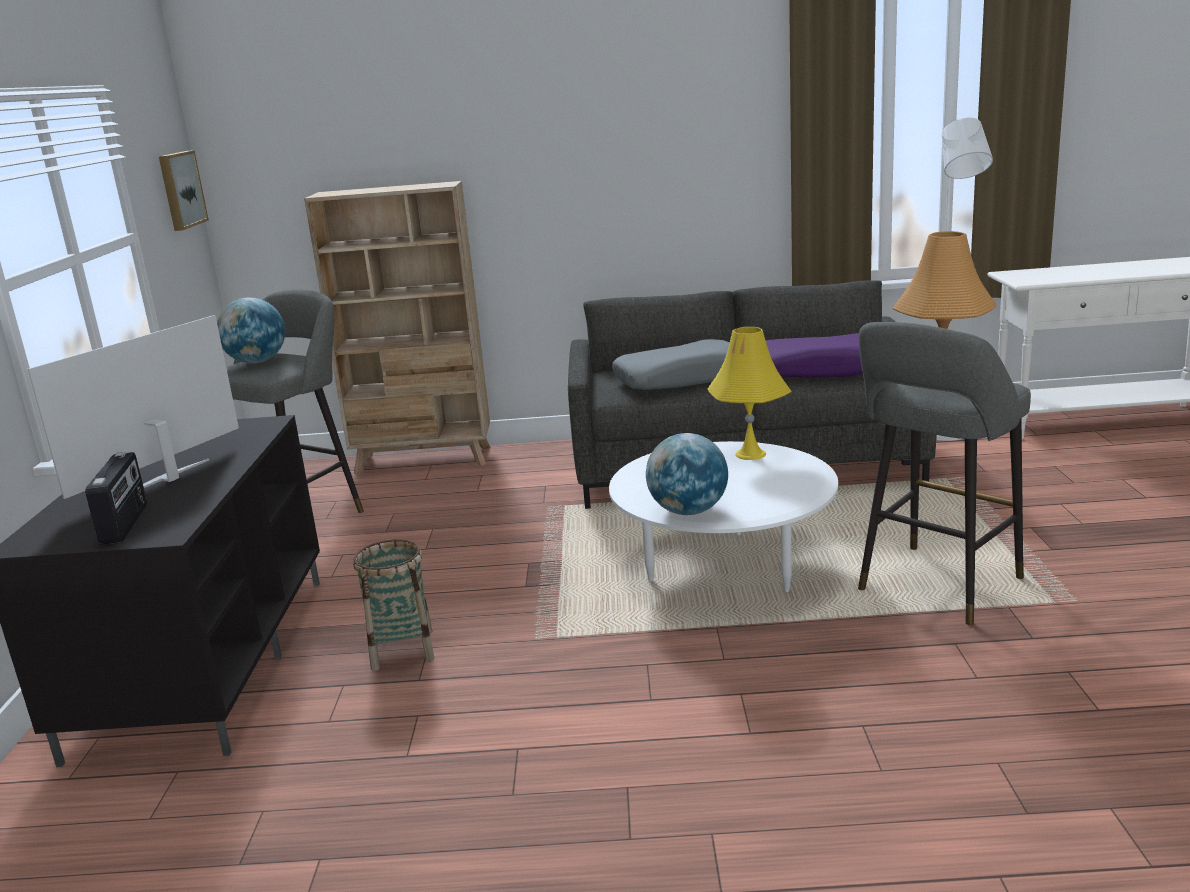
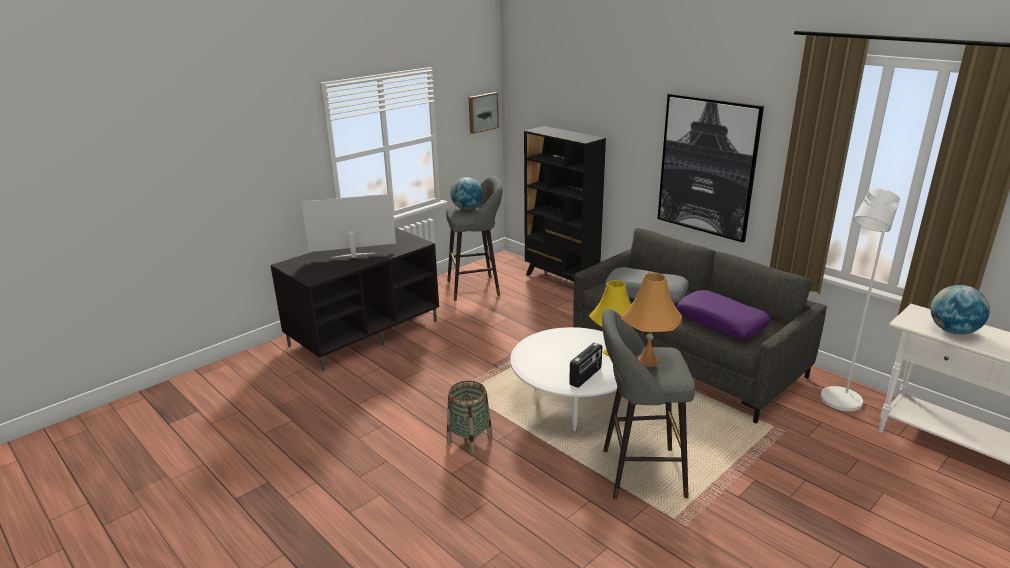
camera: 45 degrees right, 5 degrees up
(126, 524) = (313, 270): radio -> radio (586, 376)
(402, 650) = (415, 365): basket -> basket (469, 440)
(424, 460) = (561, 280): beige bookcase -> black bookcase
(656, 180) = (707, 166): none -> picture
(688, 511) = (528, 364): globe -> globe (953, 331)

